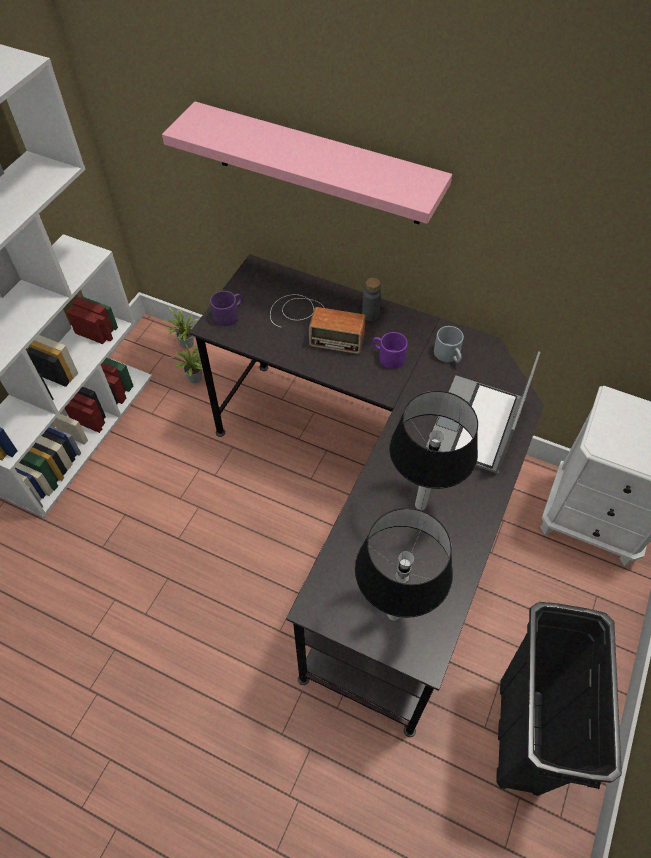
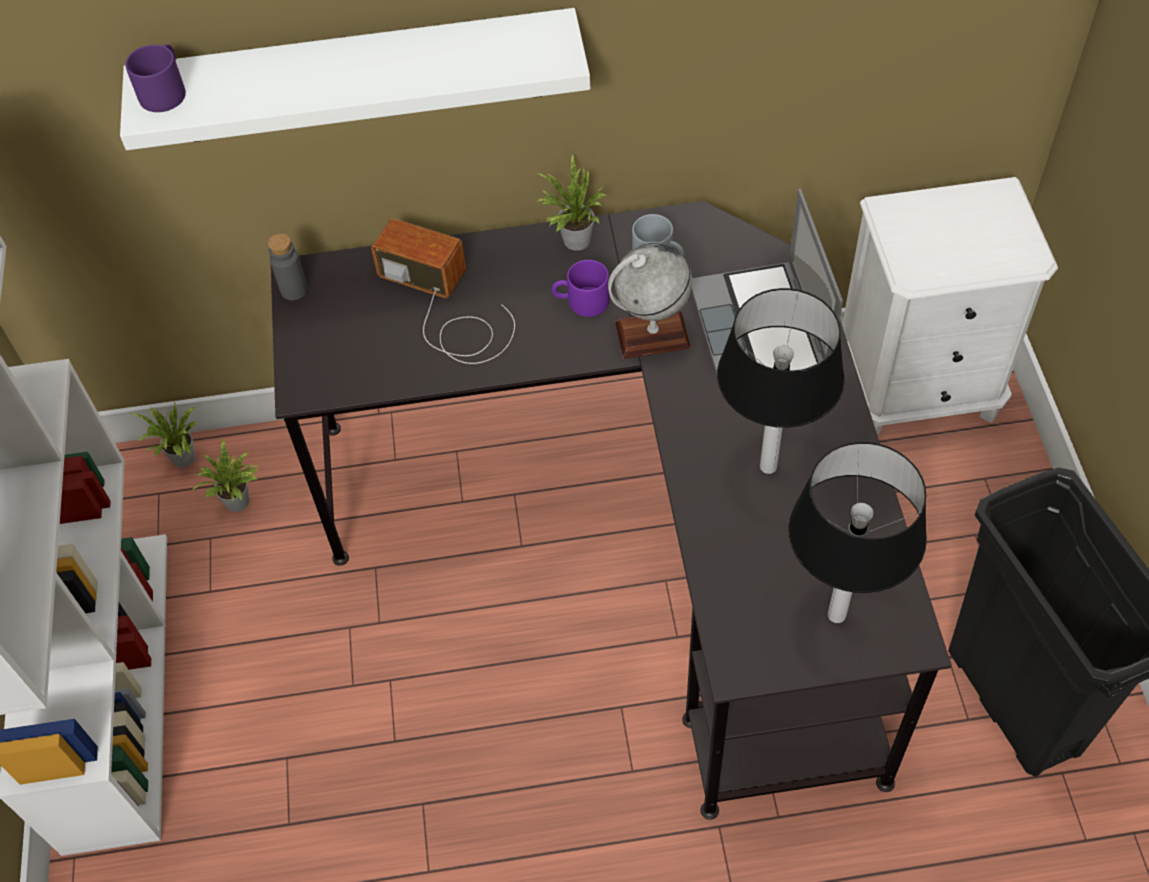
camera: 30 degrees left, 0 degrees up
(229, 314) = (313, 360): purple mug -> purple mug (164, 90)
(314, 323) = (446, 308): radio -> radio turned 135 degrees counterclockwise
(317, 165) = (359, 77): pink shelf -> white shelf
(370, 314) = (514, 257): grey bottle -> grey bottle (294, 290)
(409, 322) = (573, 241): none -> potted plant
(412, 395) = (652, 335): none -> globe

